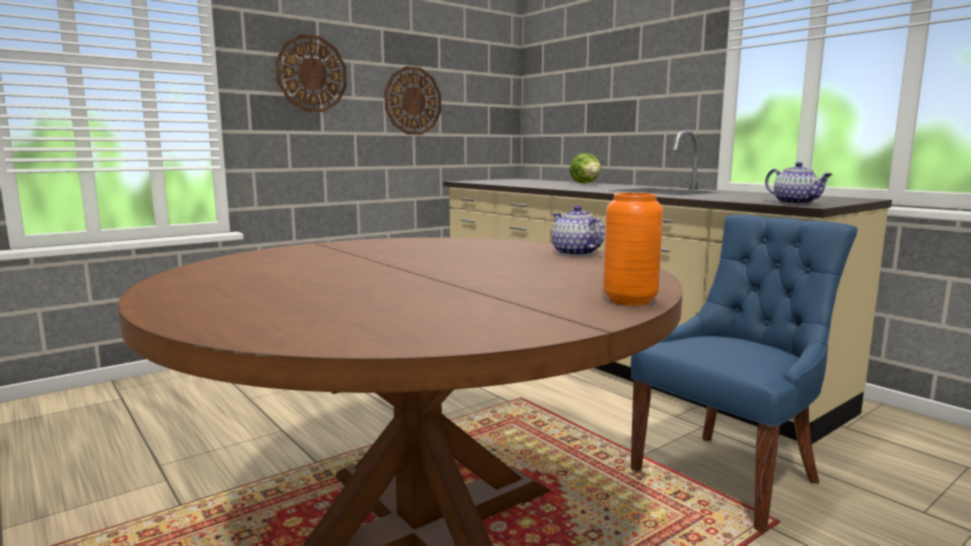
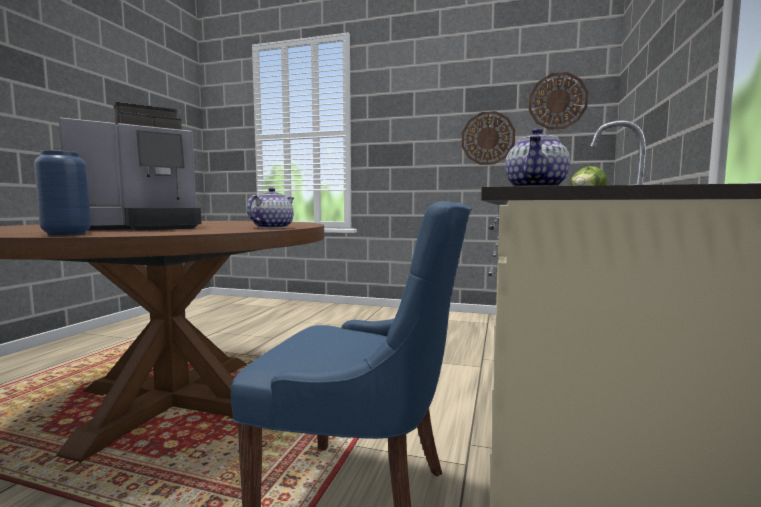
camera: 55 degrees right, 5 degrees down
(311, 74) = (407, 127): wall clock -> wall clock (557, 101)
(500, 280) = (140, 228): none -> coffee machine
(630, 300) = (66, 234): orange vase -> blue vase

